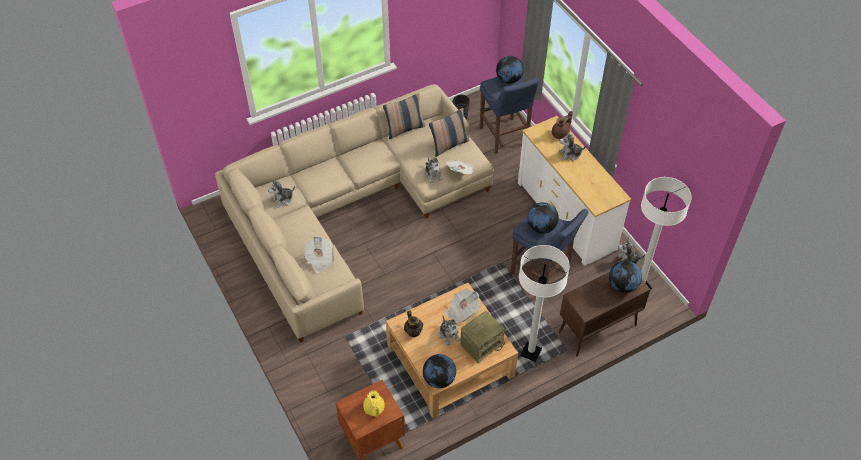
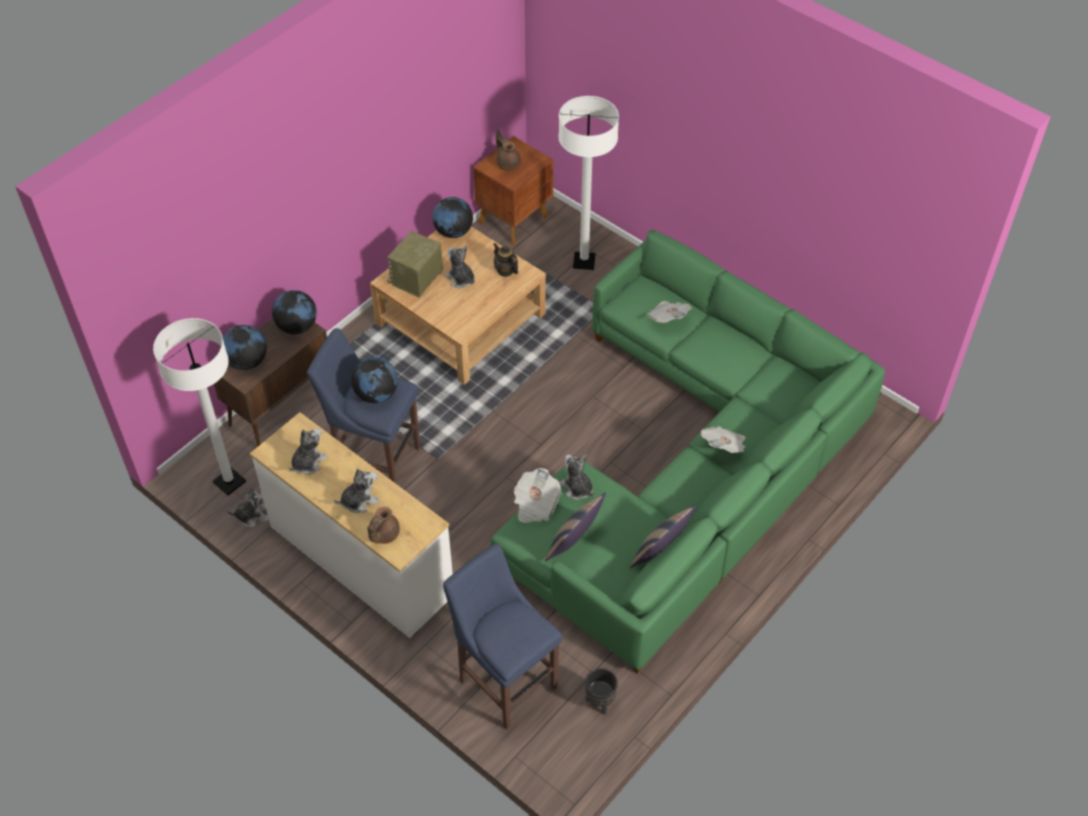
camera: 160 degrees right, 0 degrees up
(282, 199) = (771, 382): plush toy -> plush toy (308, 462)
(350, 211) = (689, 470): beige sofa -> green sofa
(374, 409) = (508, 163): yellow teapot -> brown teapot
(462, 311) = (455, 308): newspaper -> newspaper (724, 447)
(508, 79) = (511, 648): globe -> globe (297, 326)
(531, 352) = (362, 355): white floor lamp -> white floor lamp (584, 261)

